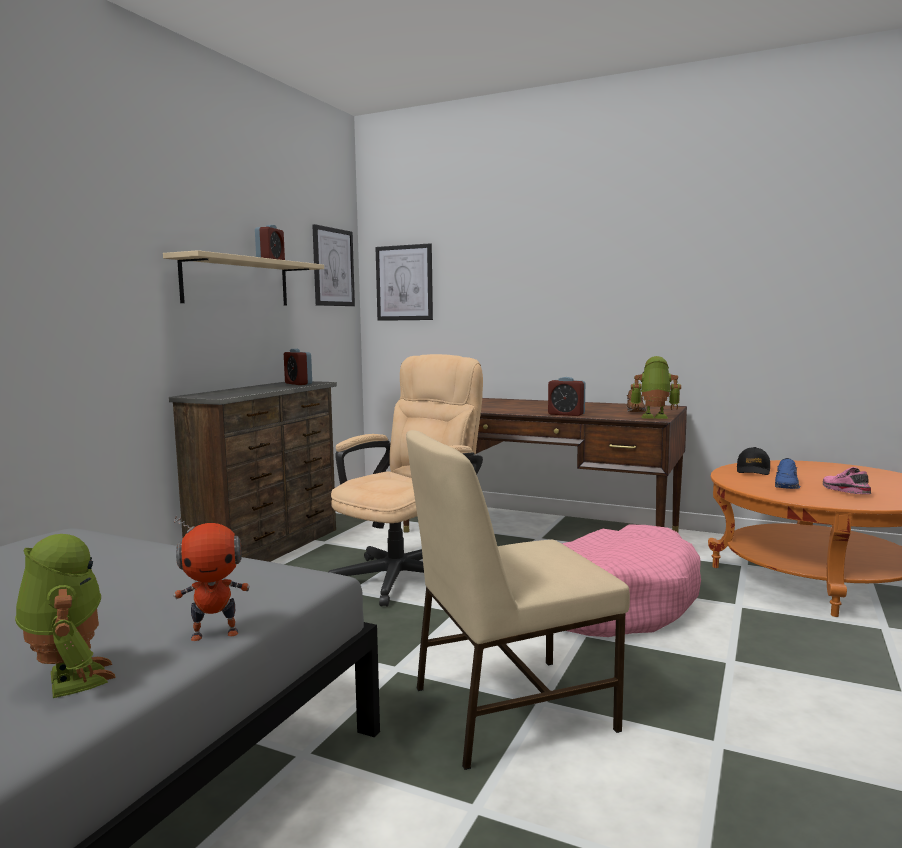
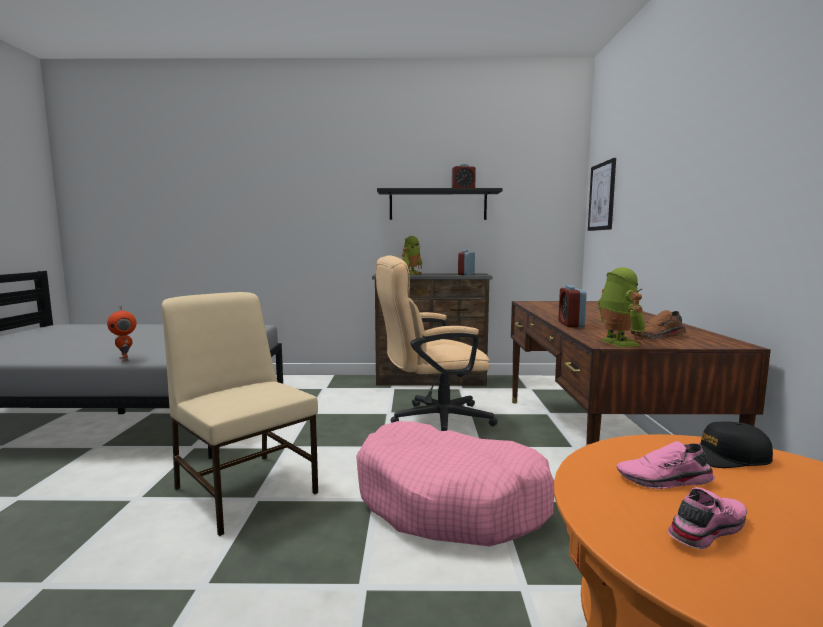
camera: 65 degrees right, 0 degrees up
(69, 679) = (89, 354): toy robot -> toy robot (411, 274)
(236, 282) = (438, 205): beige shelf -> black shelf
(333, 267) = (547, 188): picture -> none
(407, 574) = (432, 420): beige office chair -> beige office chair turned 150 degrees clockwise
(787, 485) = (664, 481): blue shoe -> pink shoe

